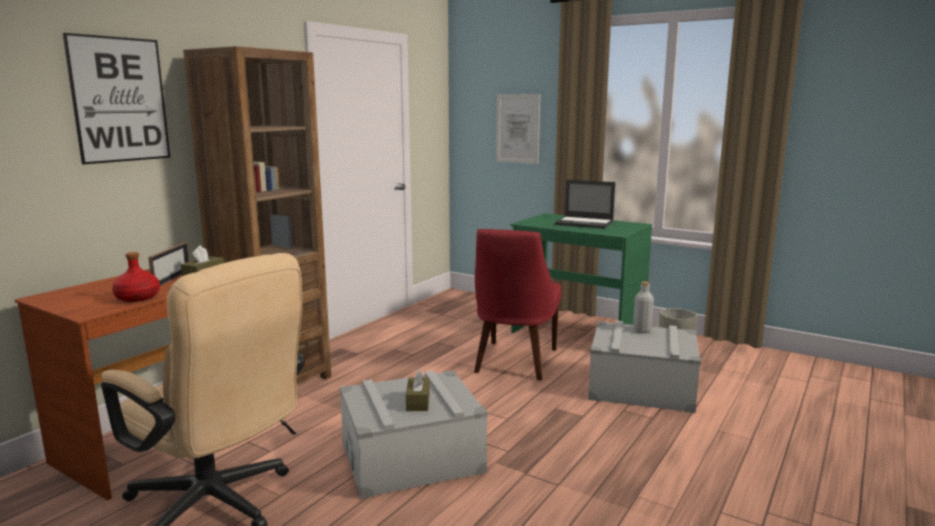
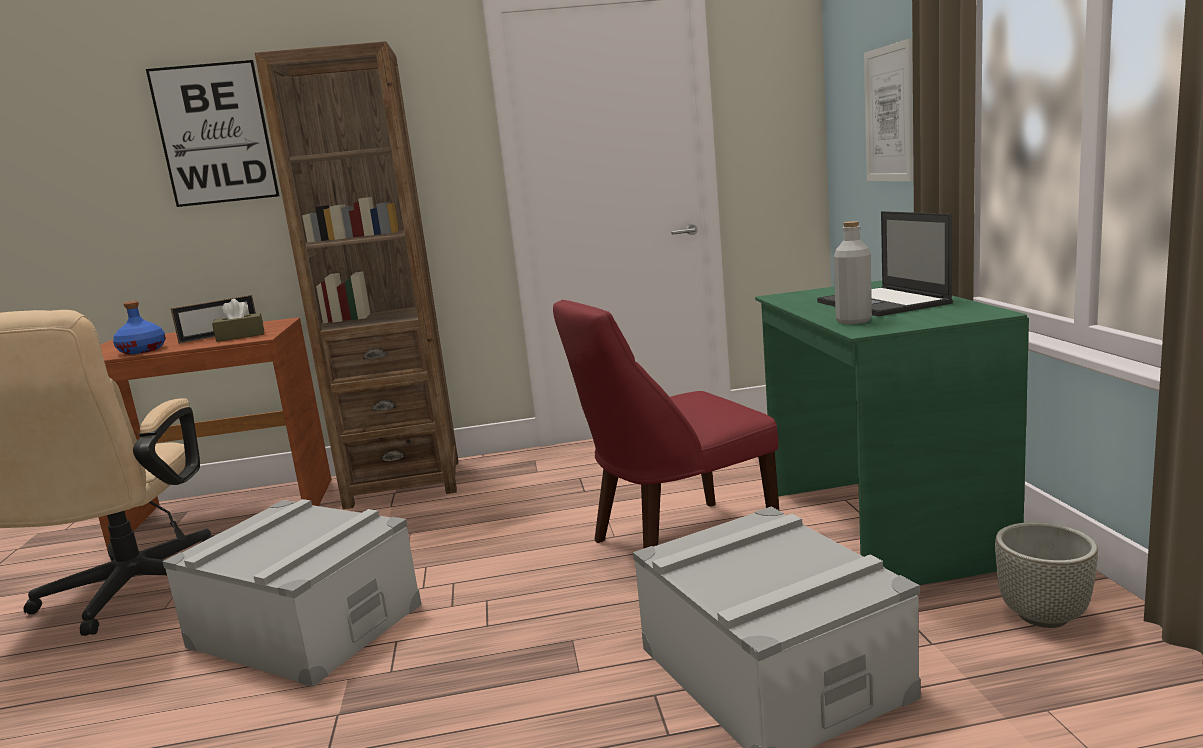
camera: 50 degrees right, 0 degrees up
(137, 297) = (143, 350): red bottle -> blue bottle
(418, 401) = (281, 546): brown tissue box -> none
(642, 330) = (802, 548): grey bottle -> grey bottle (853, 321)

